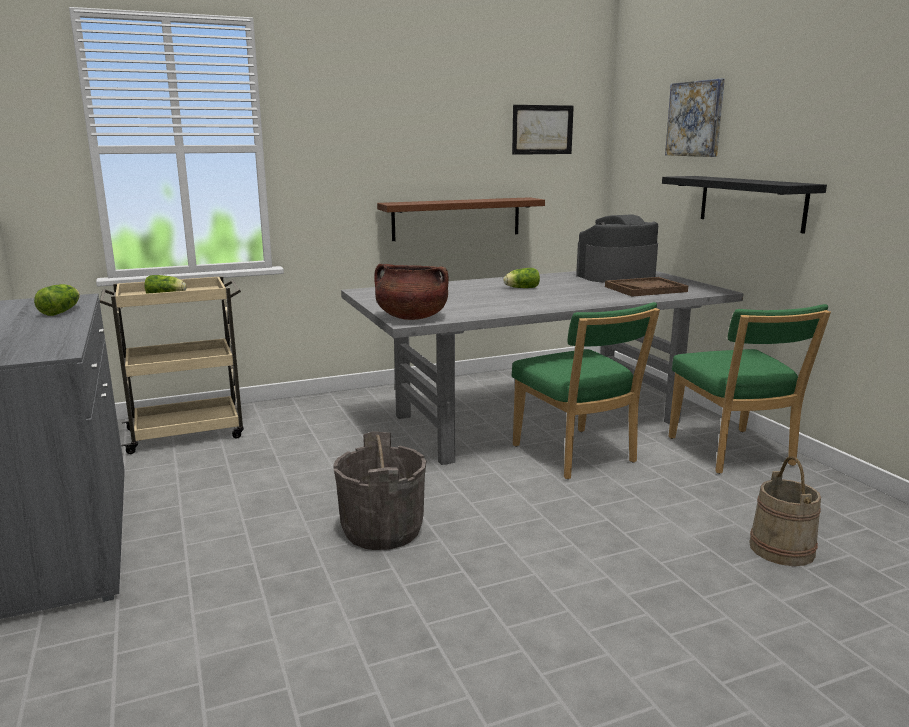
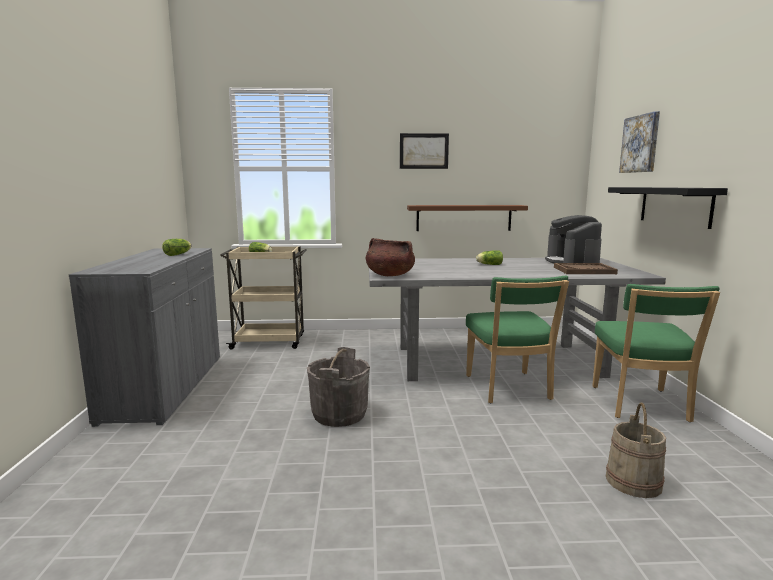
camera: 20 degrees right, 5 degrees down
(542, 129) = (532, 157): picture -> picture (424, 151)
(616, 276) = (572, 262): coffee machine -> coffee machine turned 90 degrees counterclockwise

